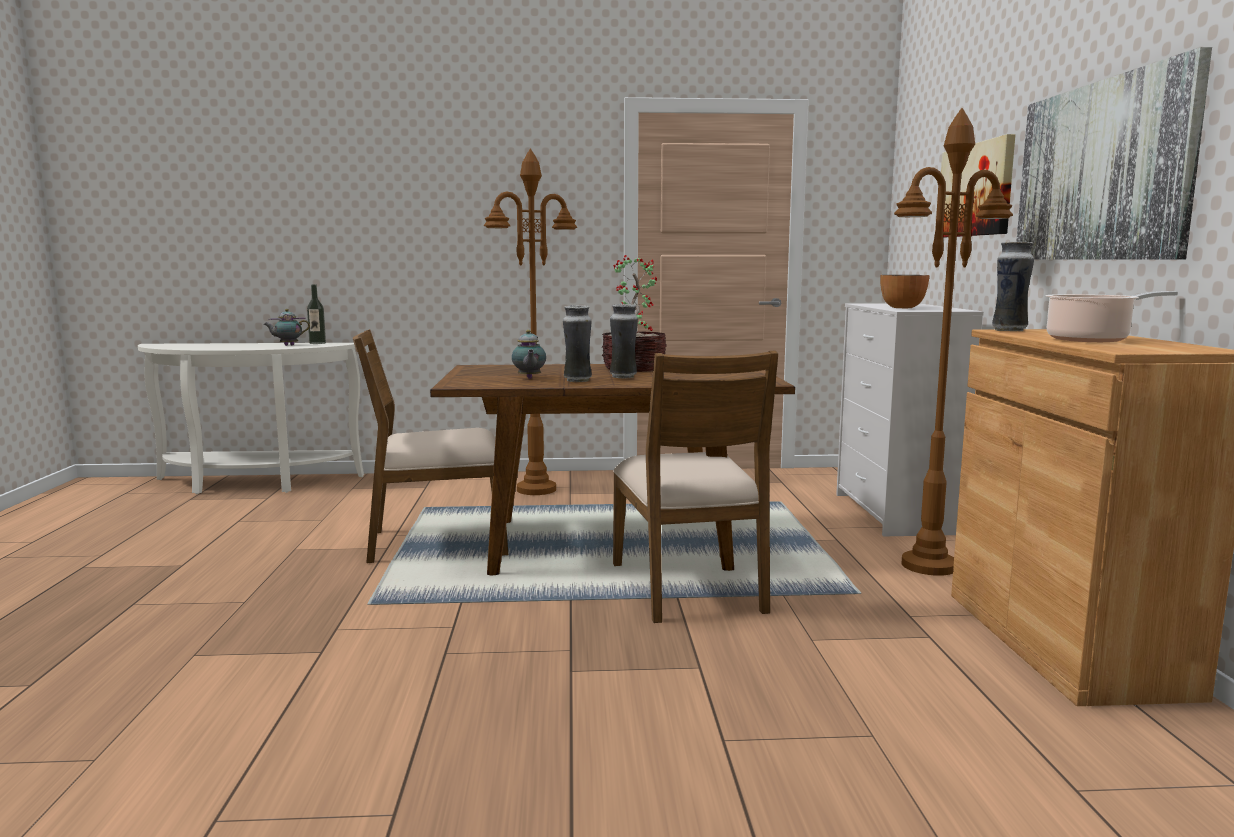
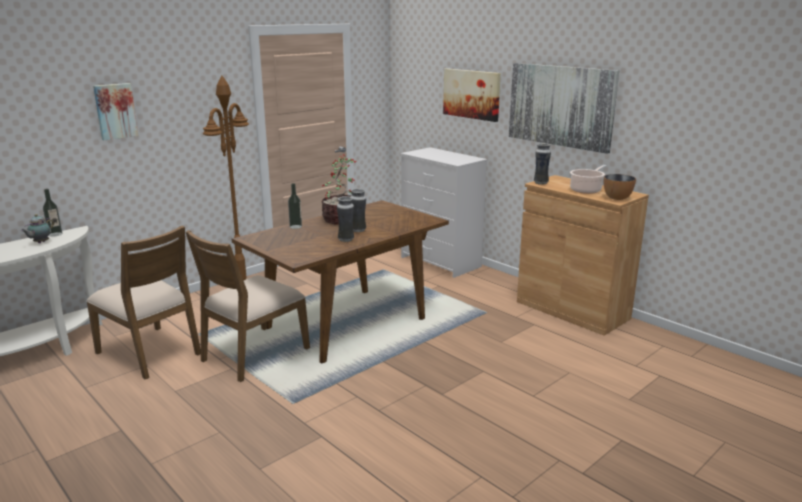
camera: 40 degrees left, 10 degrees up
(418, 202) = (115, 111): none -> picture
(529, 378) = (316, 243): teapot -> none
(556, 366) = (295, 227): none -> bottle
(690, 587) = (421, 334): brown chair -> brown chair (150, 352)
(903, 307) = (446, 158): bowl -> bowl (617, 198)
(929, 565) = (490, 288): brown floor lamp -> none

